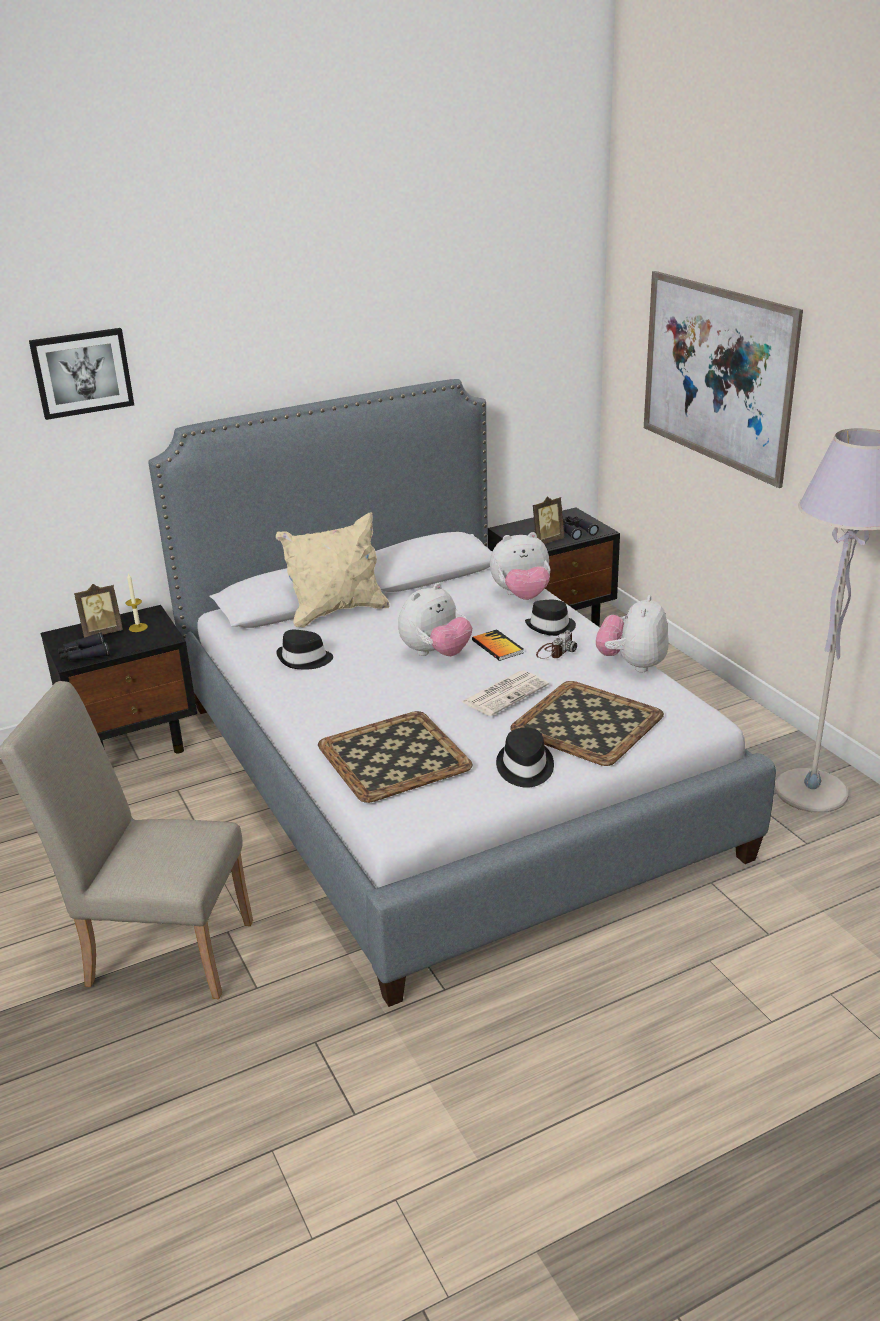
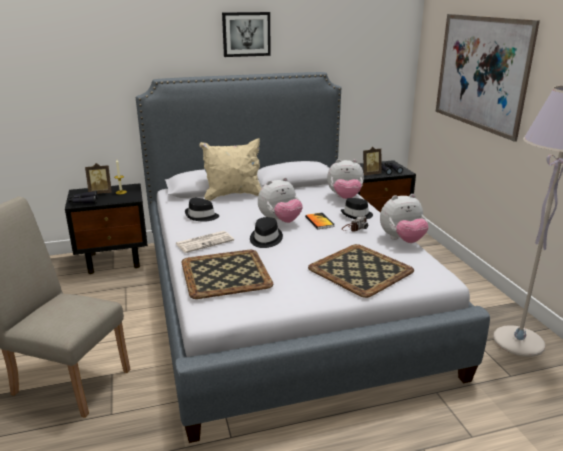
camera: 10 degrees right, 5 degrees down
(82, 372) = (101, 41): picture -> picture (246, 34)
(505, 693) = (313, 247): newspaper -> newspaper (205, 242)
(524, 767) = (308, 291): black hat -> black hat (265, 239)
(632, 664) = (402, 240): plush toy -> plush toy turned 135 degrees counterclockwise

